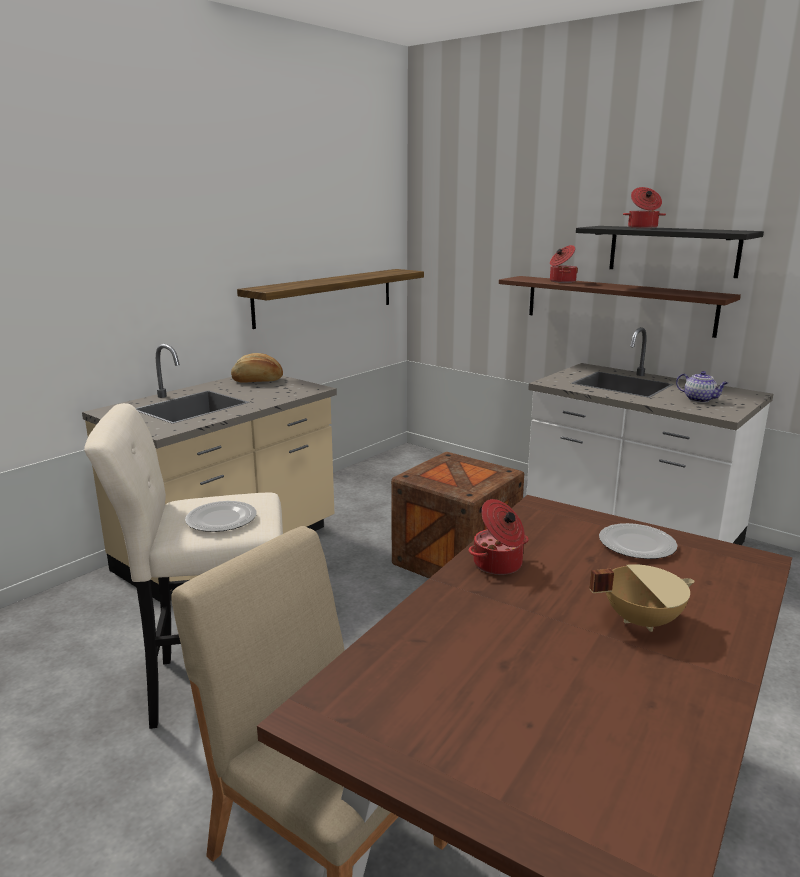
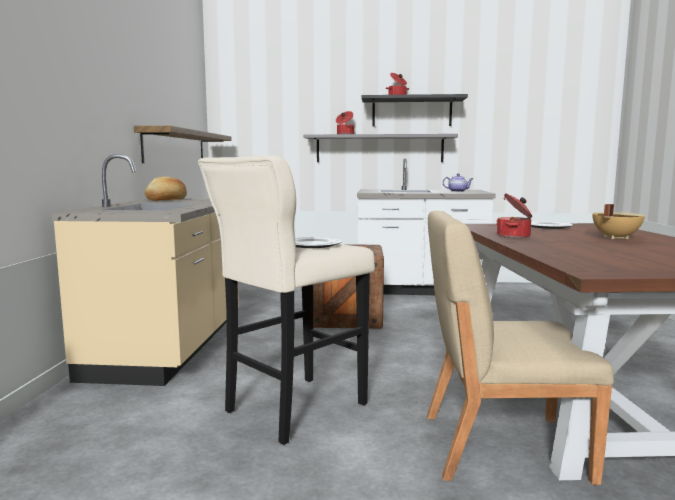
camera: 35 degrees left, 10 degrees down
(617, 305) = (379, 149): brown shelf -> grey shelf

